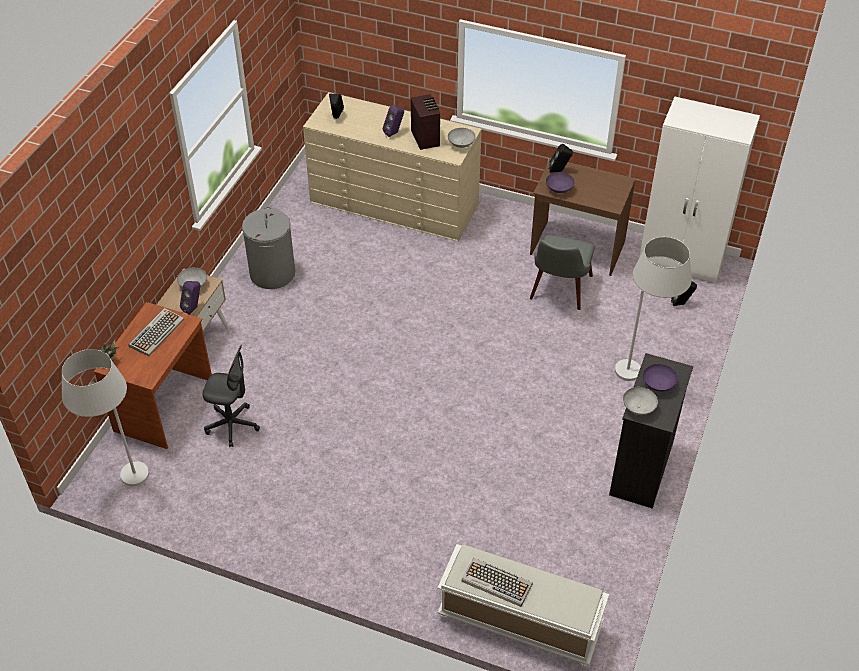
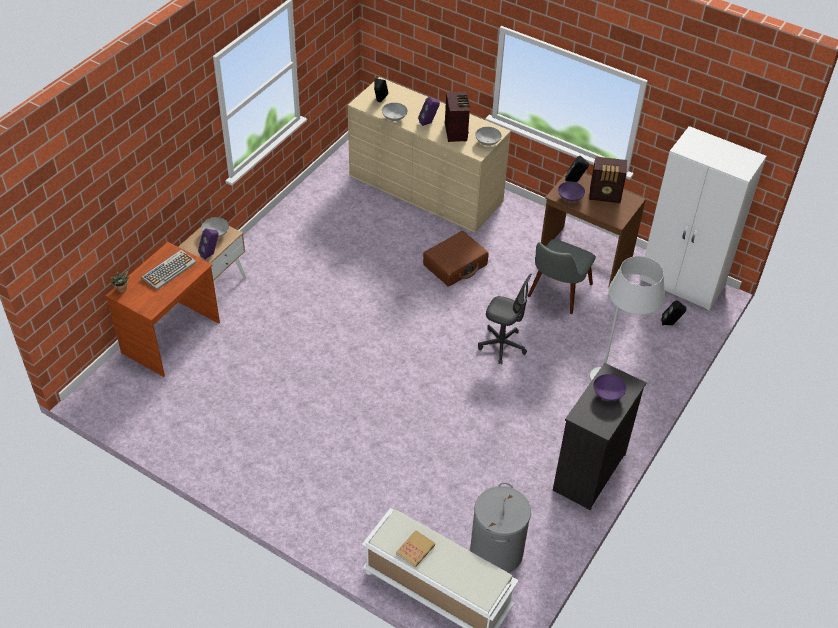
camera: 10 degrees right, 0 degrees up
(125, 486) = (118, 403): white floor lamp -> none
(232, 425) = (226, 366): grey office chair -> grey office chair (502, 345)
(272, 273) = (298, 235): grey laundry basket -> grey laundry basket (496, 552)
(447, 278) = (455, 265): none -> brown suitcase
(496, 582) = (415, 549): keyboard -> book
(594, 181) = (605, 195): none -> radio
(638, 408) = (582, 412): grey bowl -> grey bowl (394, 118)

